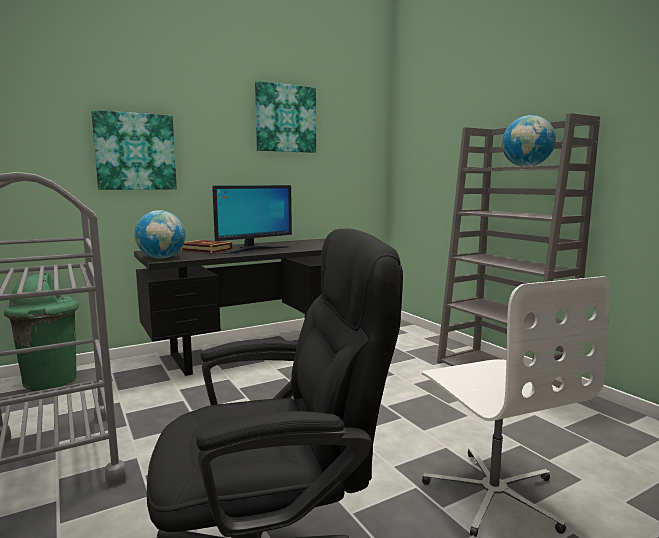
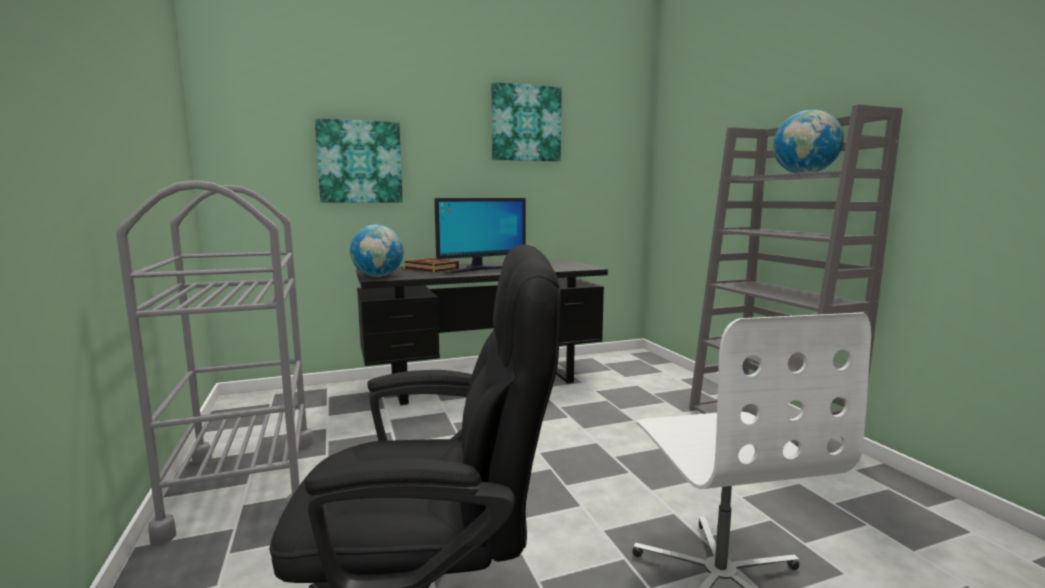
camera: 10 degrees right, 0 degrees up
(50, 381) = (267, 401): green trash can -> none

